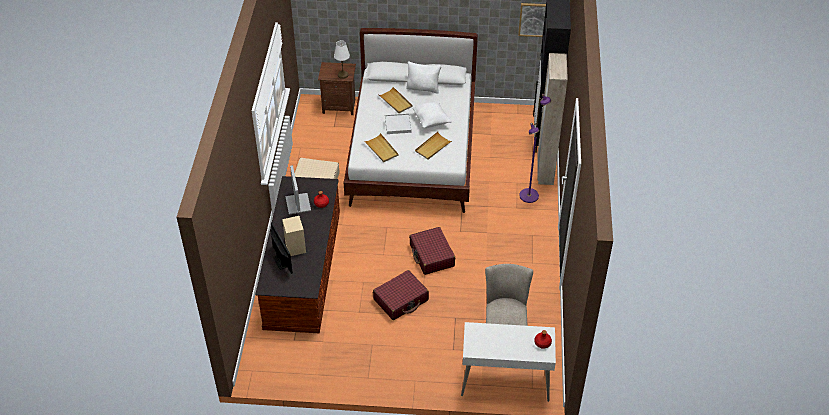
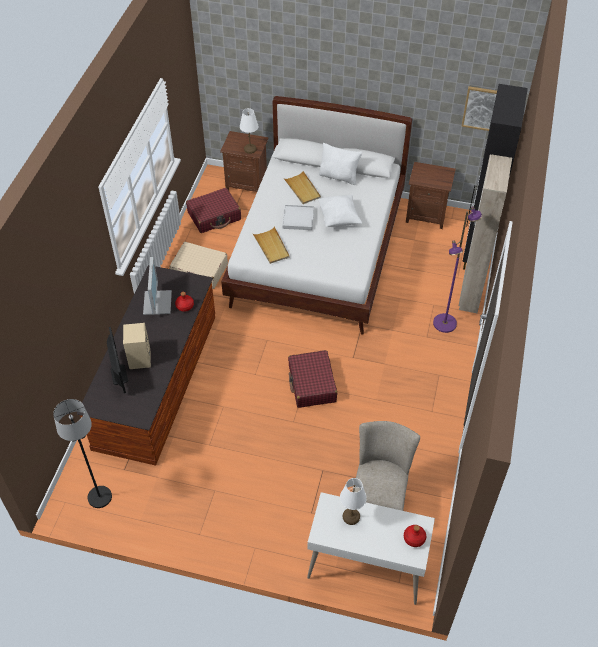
camera: 10 degrees right, 5 degrees up
(279, 363) = (99, 497): none -> black floor lamp
(401, 300) = (262, 436): red suitcase -> red suitcase (214, 216)
(433, 147) = (333, 252): beige tray -> none
(492, 335) = (351, 516): none -> white table lamp
(496, 113) = (426, 215): none -> brown nightstand

